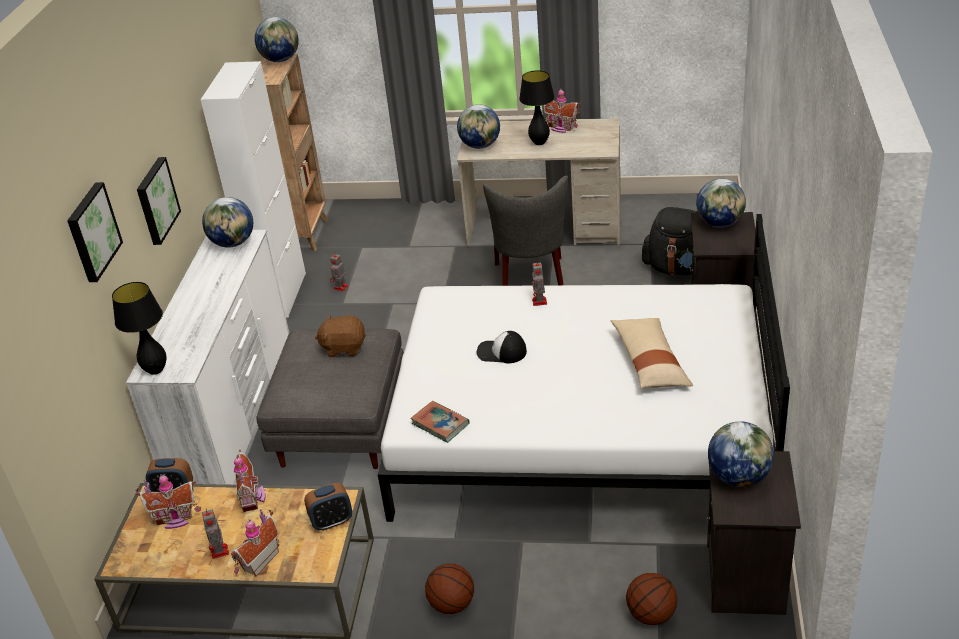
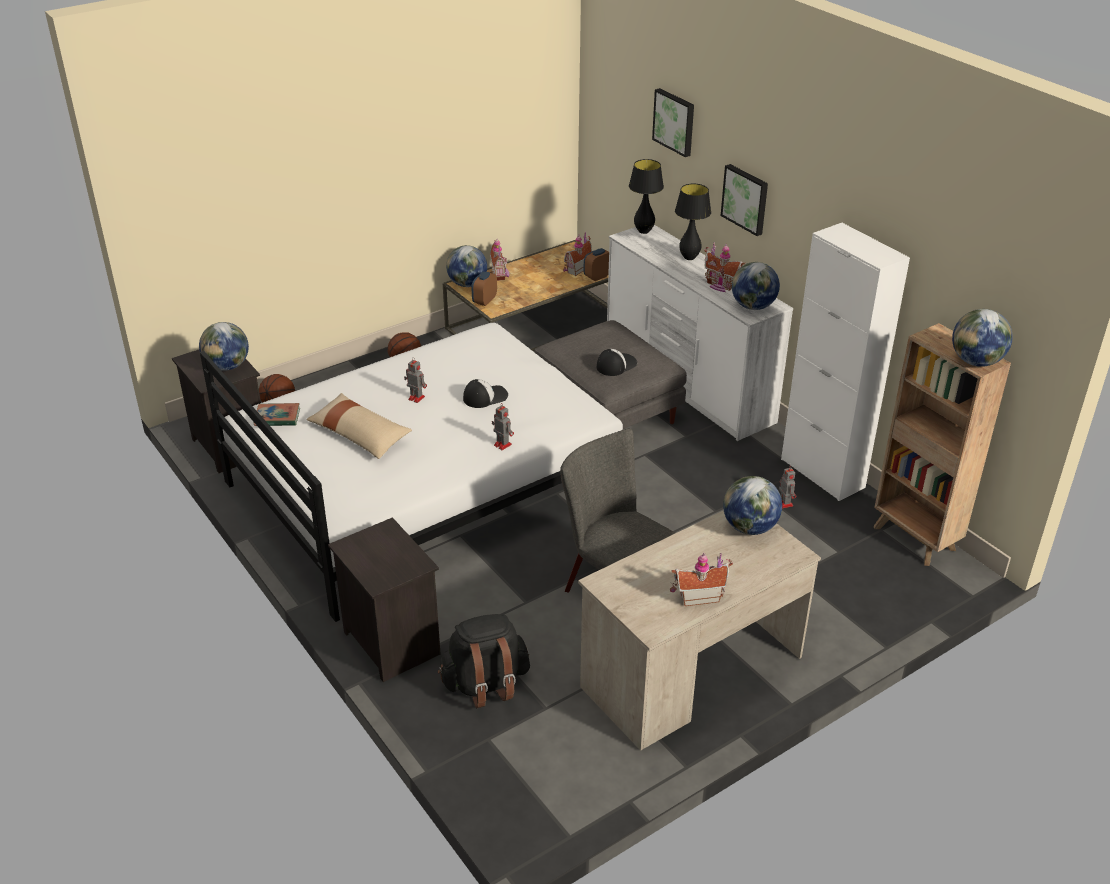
camera: 135 degrees right, 0 degrees up
(220, 552) = (527, 269): toy robot -> toy robot (415, 398)
(253, 497) = (548, 292): toy house -> toy house (720, 286)
(344, 347) = (616, 365): brown plush toy -> cap
(440, 424) = (469, 340): book -> book (277, 418)
(539, 143) = (691, 560): black table lamp -> black table lamp (689, 258)
(720, 223) = (395, 565): globe -> globe (467, 284)

